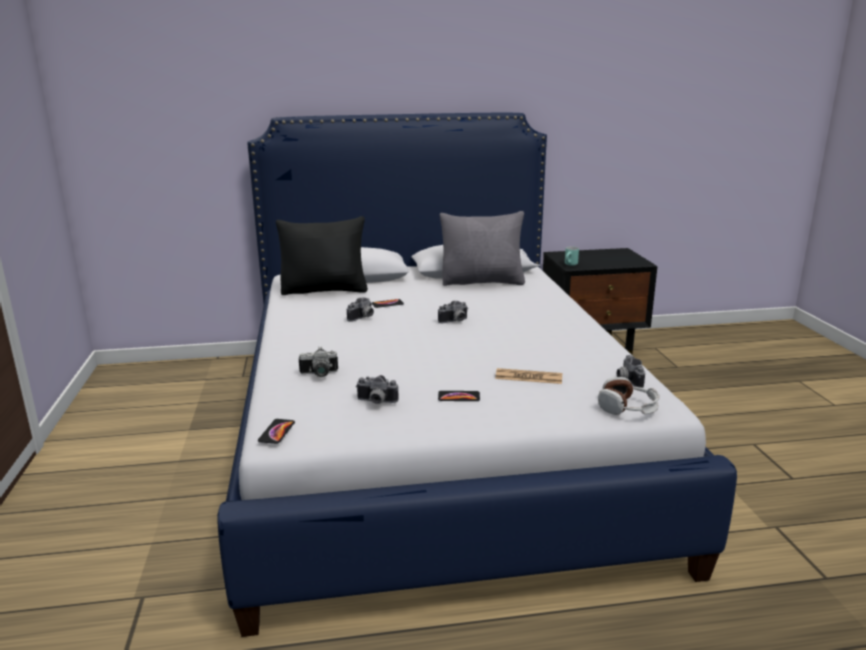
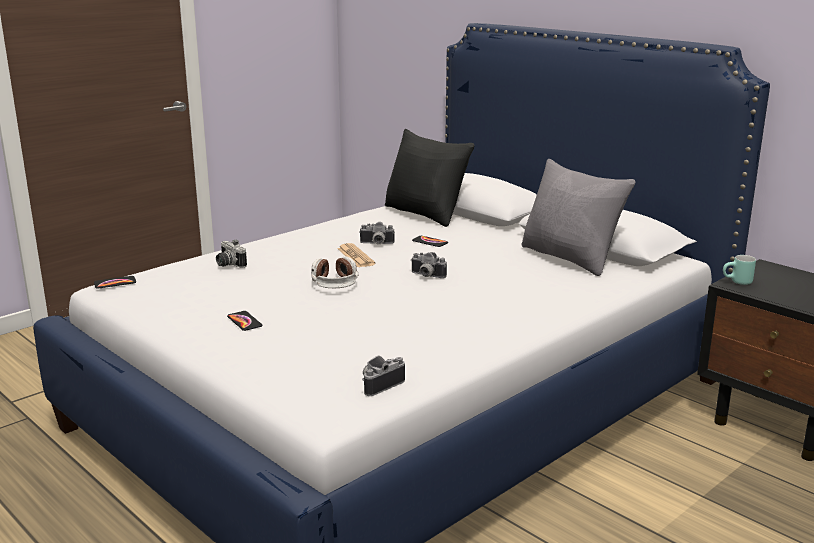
camera: 55 degrees right, 0 degrees up
(376, 402) = (194, 295): camera -> none
(528, 377) = (326, 338): newspaper -> newspaper (355, 256)
(628, 408) = (303, 397): headphones -> headphones (334, 283)

